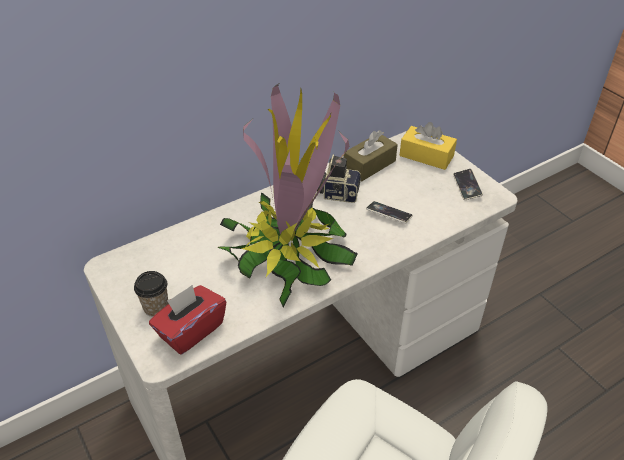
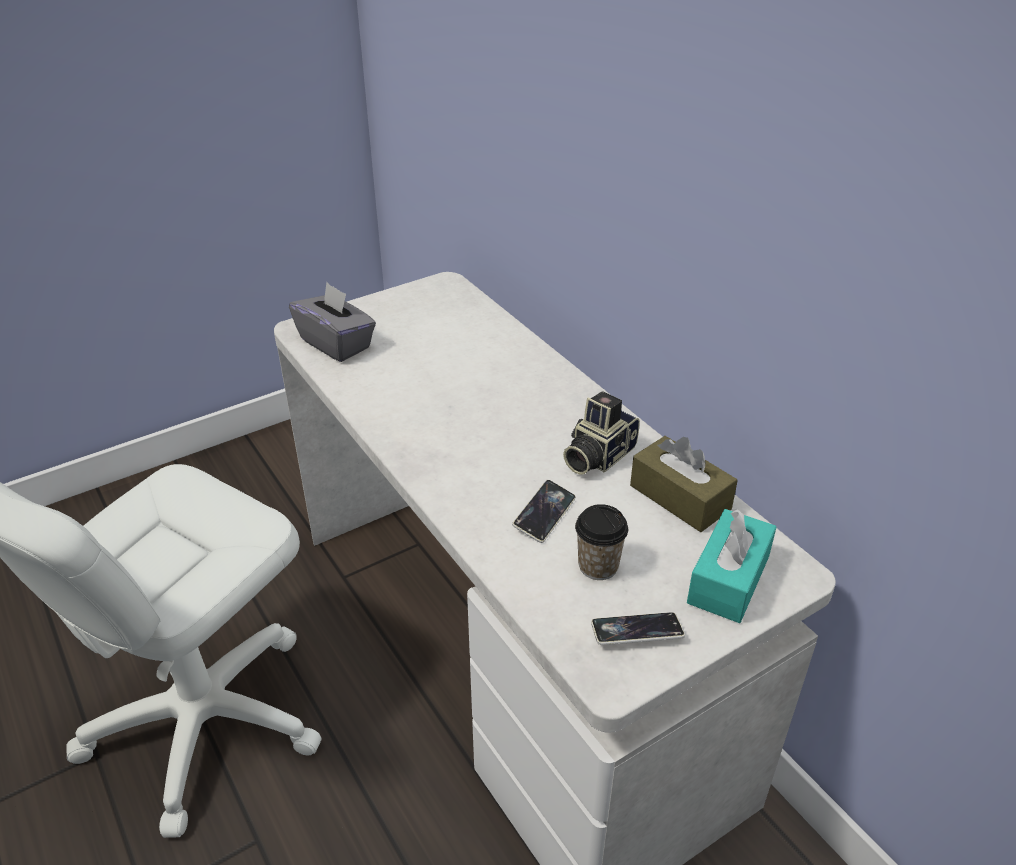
camera: 90 degrees right, 5 degrees down
(156, 308) = (375, 319): cup -> cup (598, 566)
(191, 330) = (336, 343): red tissue box -> grey tissue box
(288, 252) = (459, 410): potted plant -> none
(335, 192) = (596, 455): camera -> camera turned 150 degrees counterclockwise
(426, 156) = (728, 579): yellow tissue box -> turquoise tissue box

